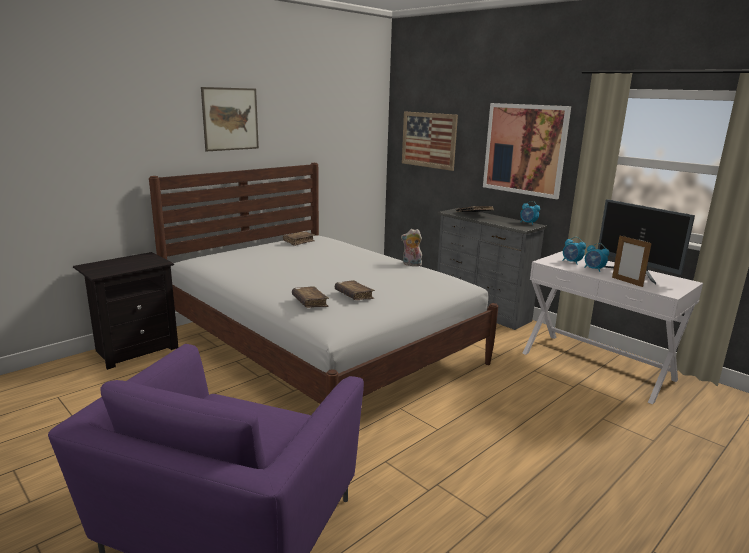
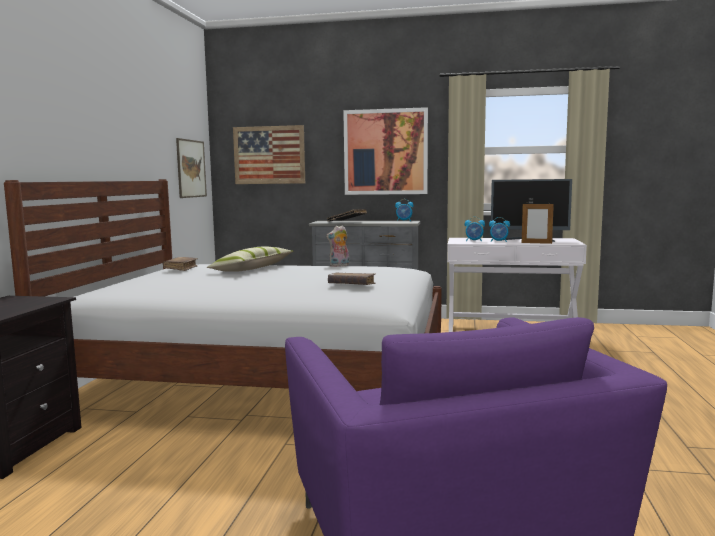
camera: 35 degrees left, 10 degrees down
(230, 119) = (83, 114): picture -> picture (191, 168)
(310, 302) = (324, 295): brown book -> none
(338, 254) = (252, 269): none -> pillow

